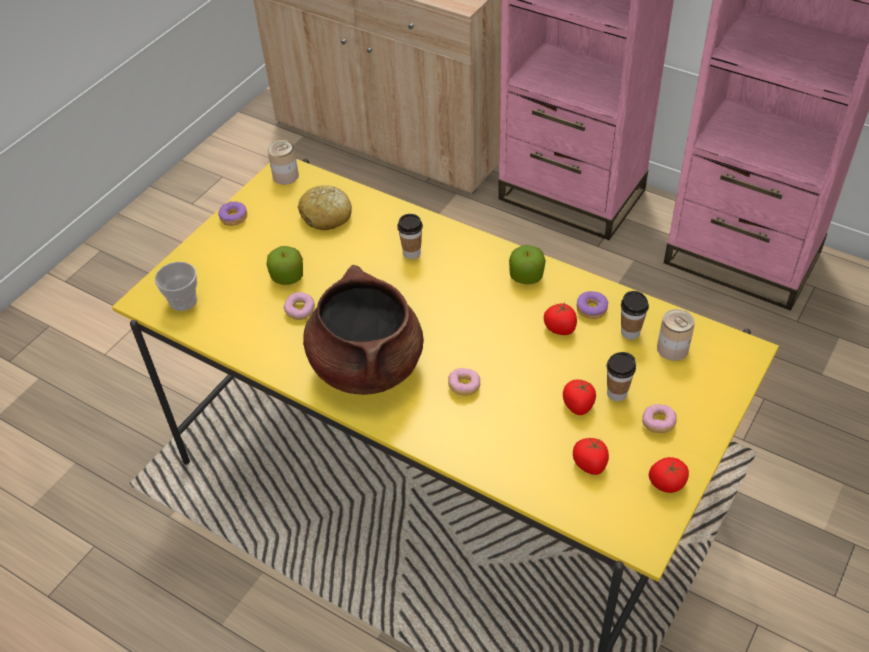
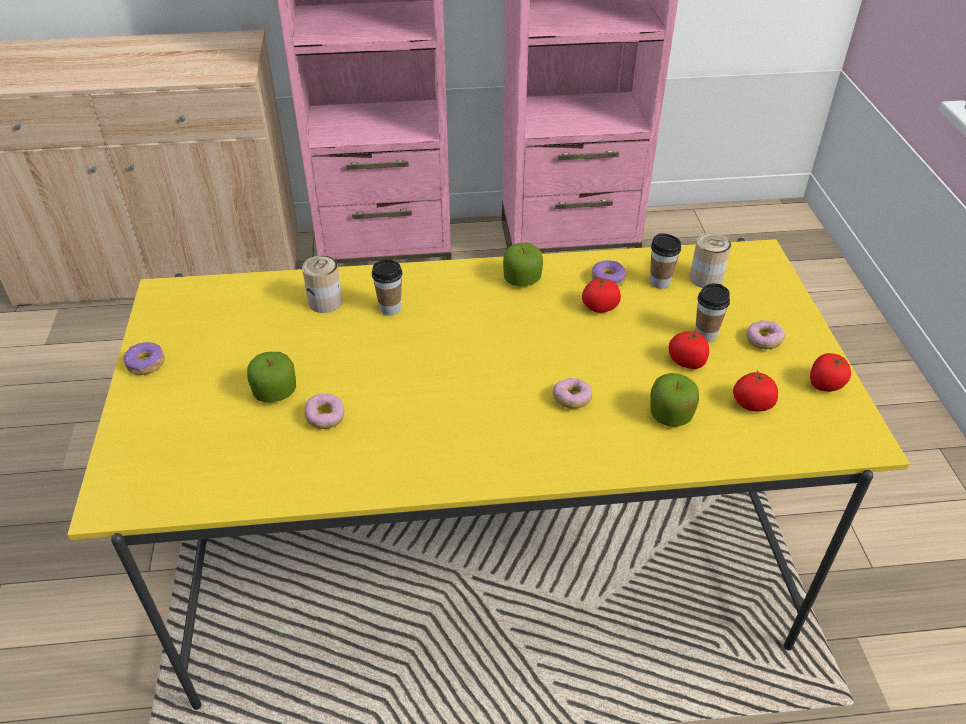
camera: 40 degrees left, 5 degrees down
(183, 301) = (166, 478): cup -> none
(285, 176) = (170, 298): can -> can (325, 302)
(326, 216) = (260, 315): bread -> none
(366, 365) = (455, 432): brown cooking pot -> none
(520, 437) = (670, 415): none -> apple

